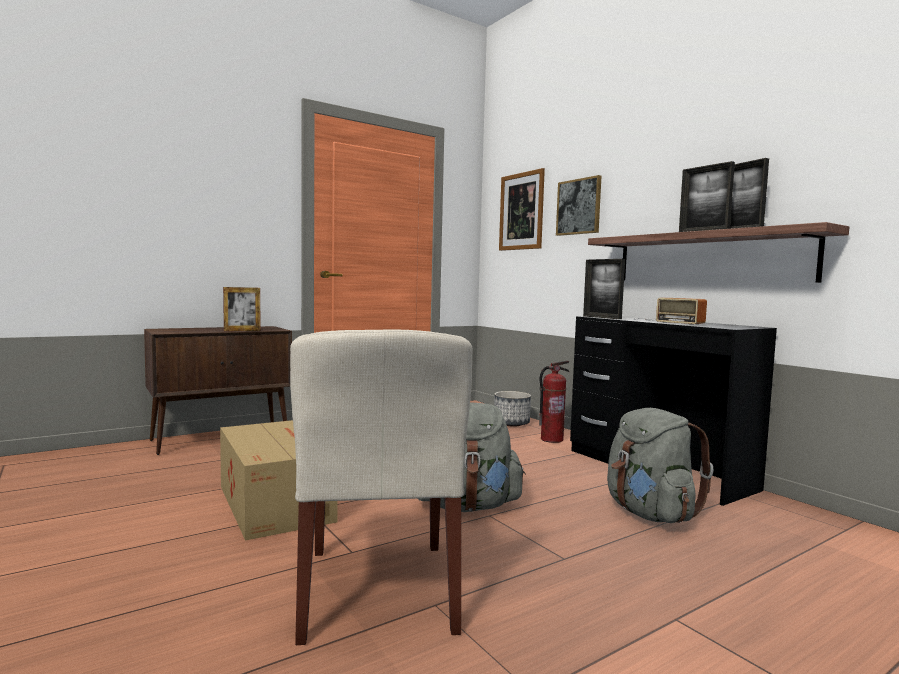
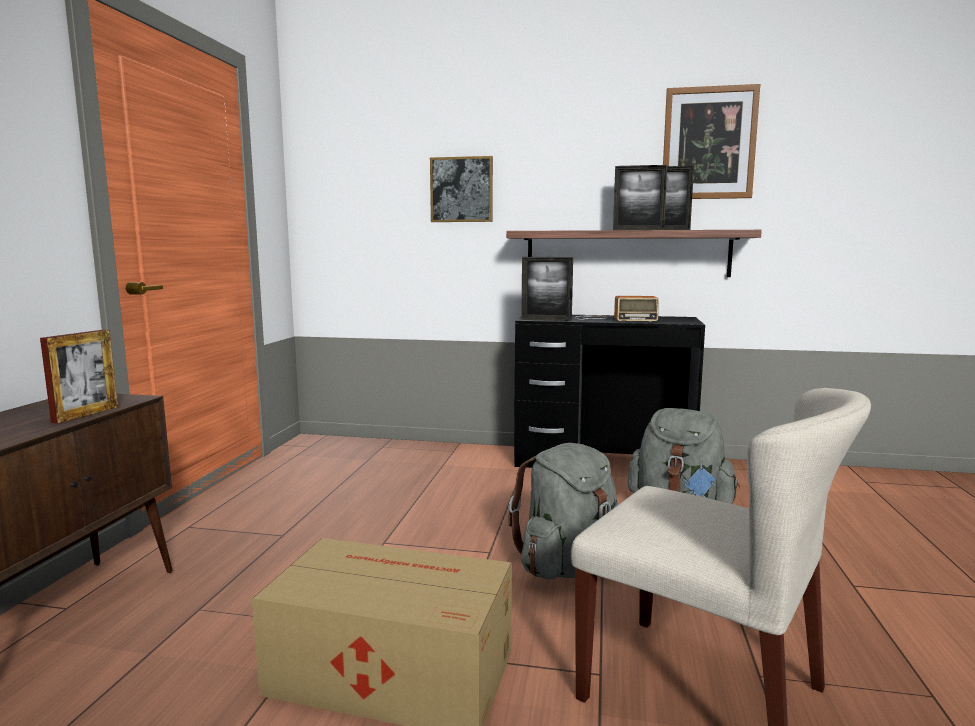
camera: 45 degrees left, 5 degrees up
(511, 423) = (402, 452): planter -> none
(521, 211) = (366, 187): picture -> picture (709, 143)
(552, 439) = (474, 459): fire extinguisher -> none

